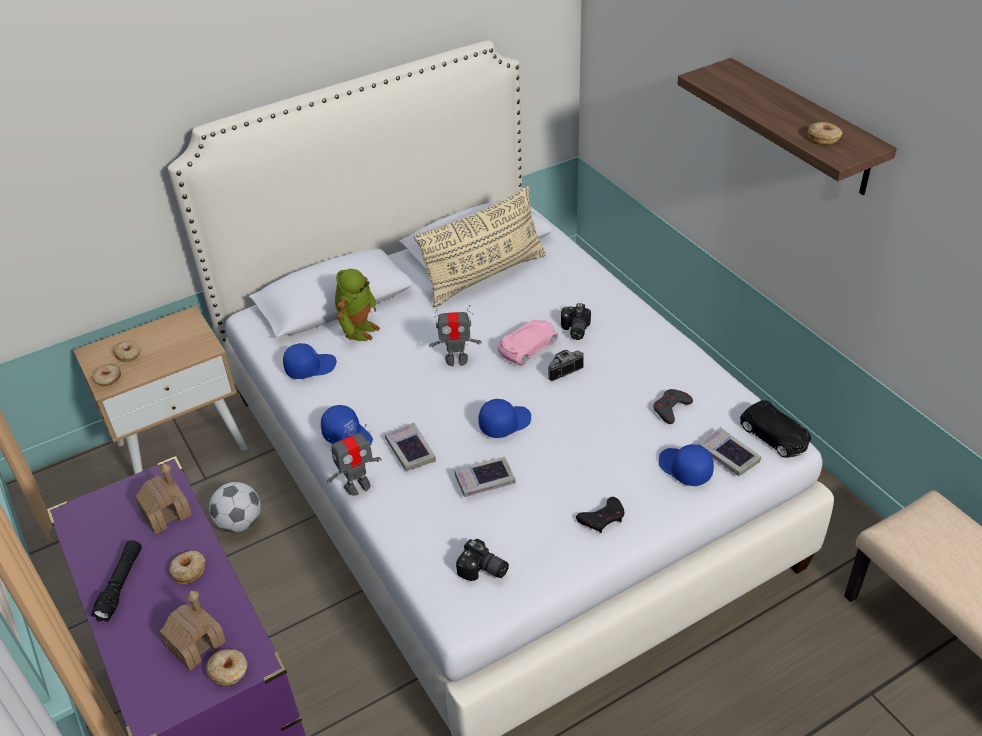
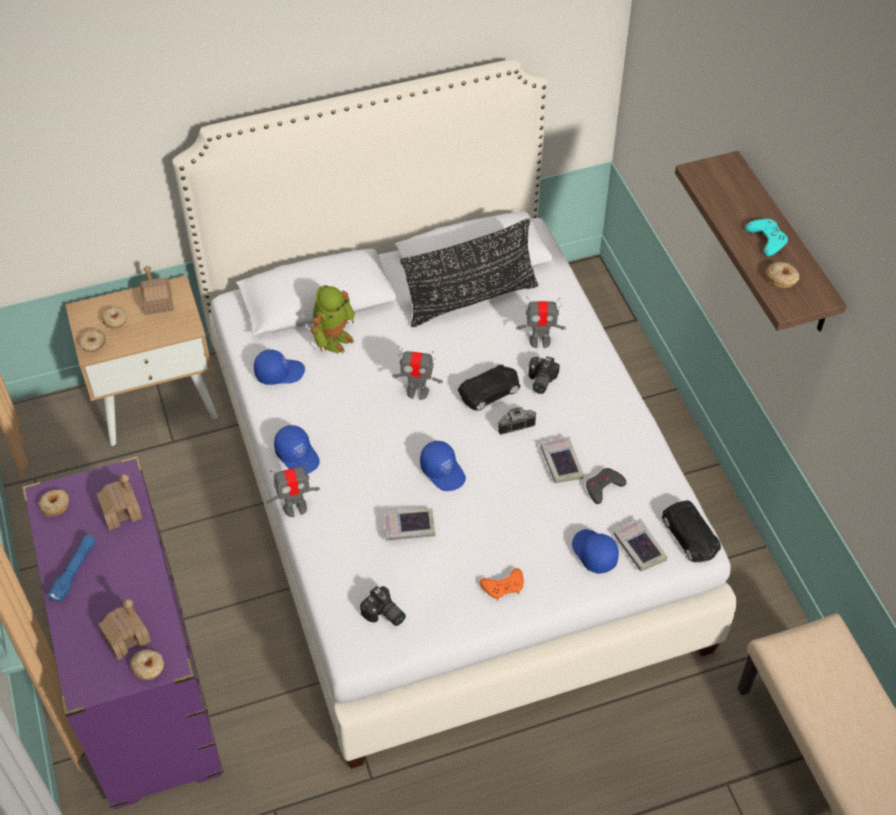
camera: 10 degrees right, 10 degrees up
(121, 585) = (74, 572): black flashlight -> blue flashlight
(170, 332) = (158, 302): none -> toy house
(188, 570) = (131, 570): donut -> donut (55, 505)
(240, 522) = (197, 495): football -> none
(410, 450) = (350, 481): book -> book (561, 463)
(485, 276) = (471, 299): beige pillow -> black pillow
(504, 423) = (443, 471): blue cap -> blue cap turned 75 degrees clockwise
(528, 347) = (490, 391): pink toy car -> black toy car
(563, 298) = (540, 341): none -> toy robot
(602, 518) = (503, 586): black game controller -> orange game controller
(793, 112) = (767, 239): none -> turquoise game controller

